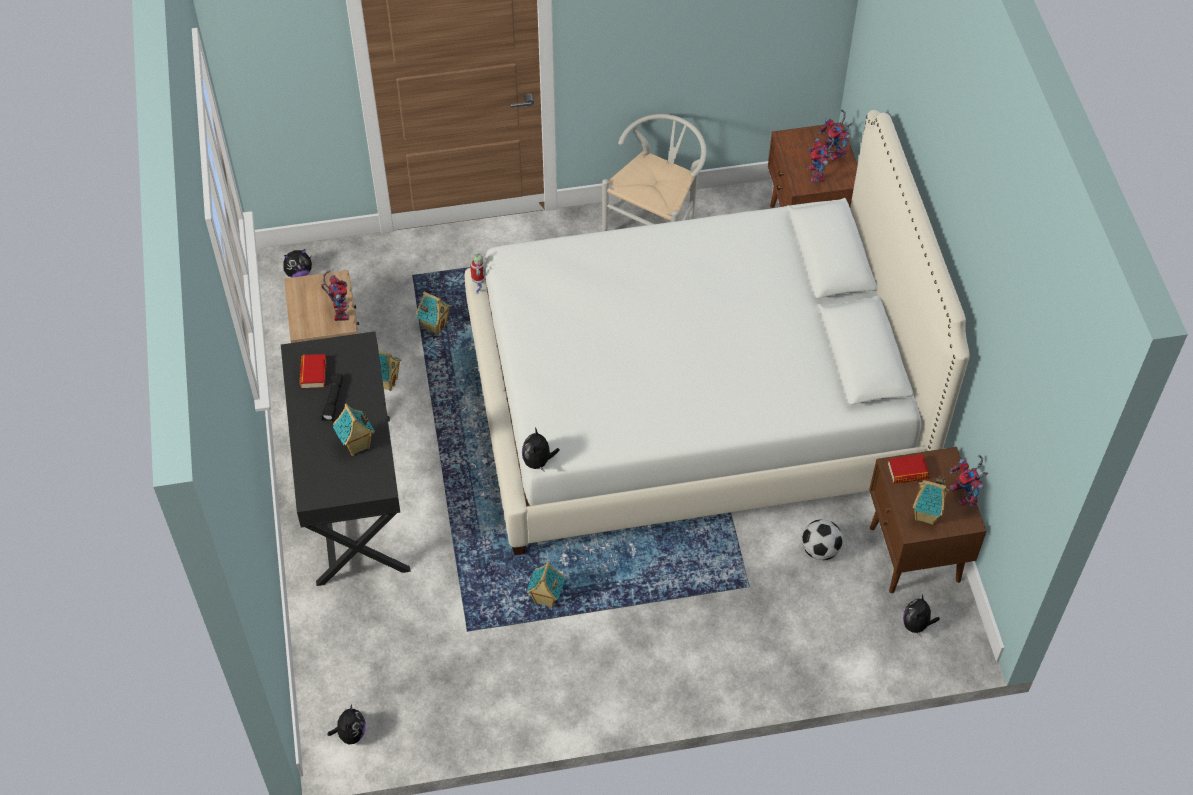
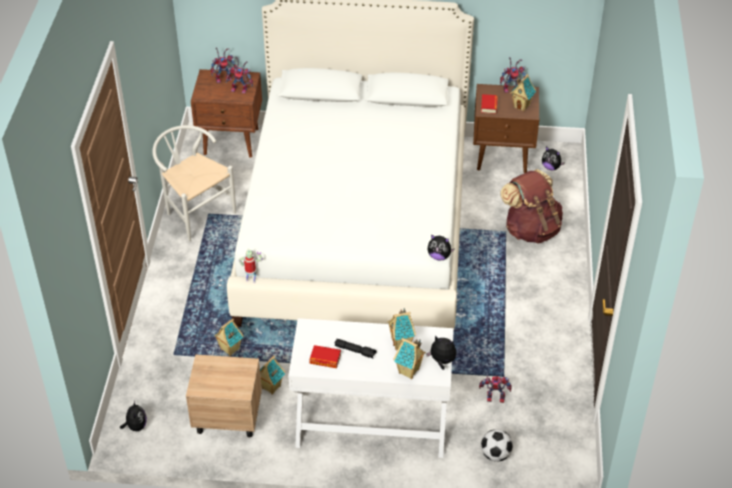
camera: 75 degrees left, 10 degrees down
(339, 310) = (234, 365): toy robot -> toy robot (493, 399)
(350, 733) = (571, 455): plush toy -> plush toy (442, 361)
(352, 498) = (371, 424): black desk -> white desk
(546, 599) = (489, 330): toy house -> toy house (409, 372)
(765, 619) = (531, 229): none -> brown backpack
(820, 549) = (487, 194): football -> football (495, 454)

